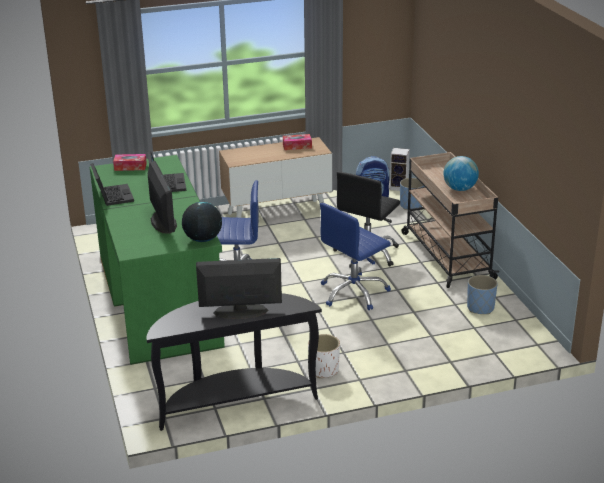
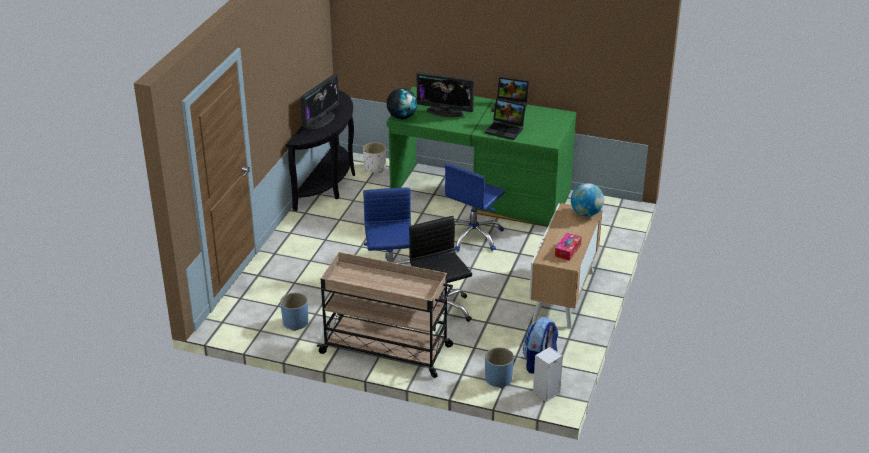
camera: 125 degrees right, 5 degrees up
(130, 167) = (555, 125): tissue box -> none
(323, 370) = (317, 224): white planter -> white planter (374, 168)
(459, 189) = (372, 284): globe -> globe (586, 213)

